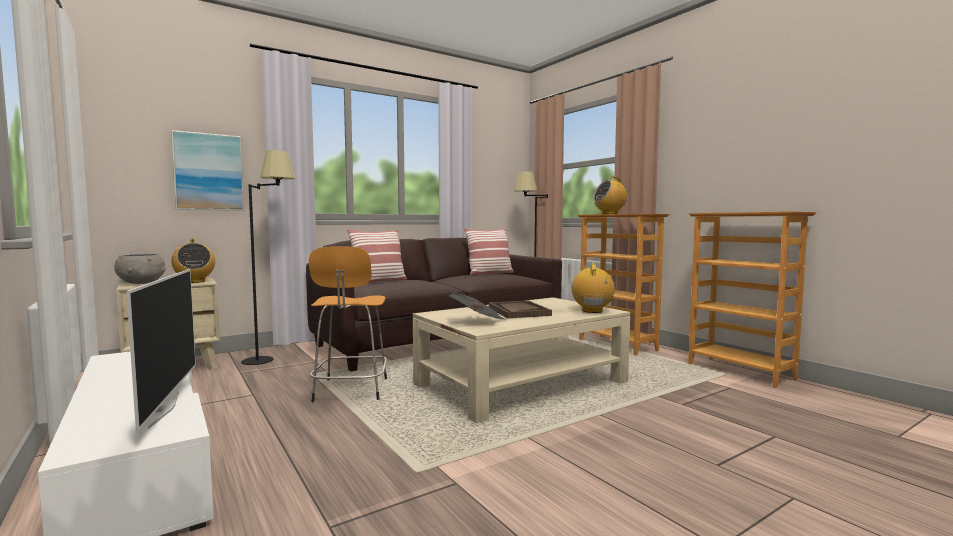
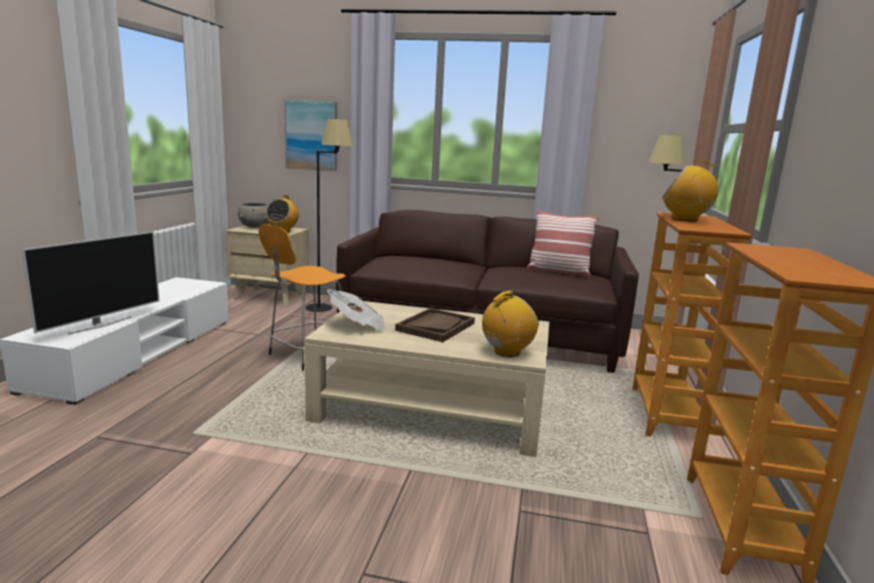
camera: 45 degrees right, 10 degrees up
(378, 281) = (413, 258): pillow -> none

